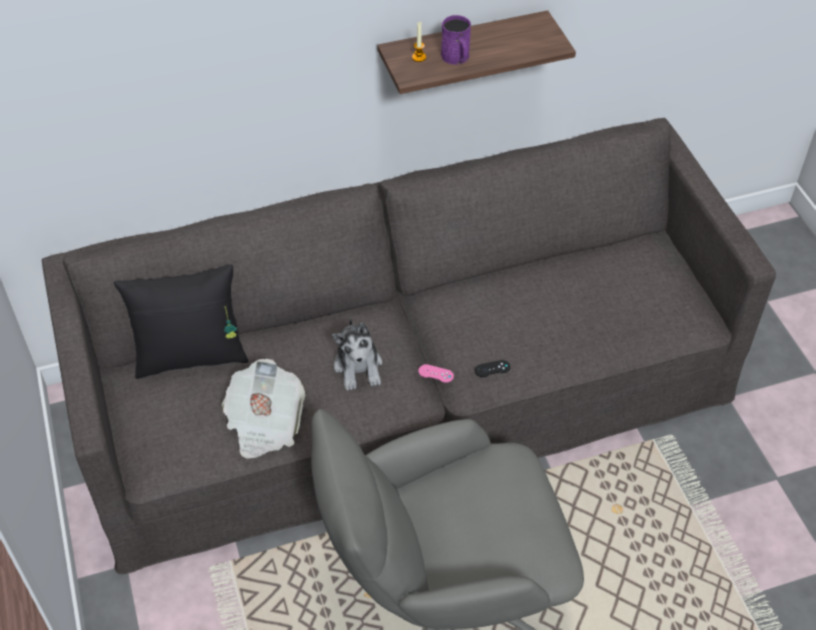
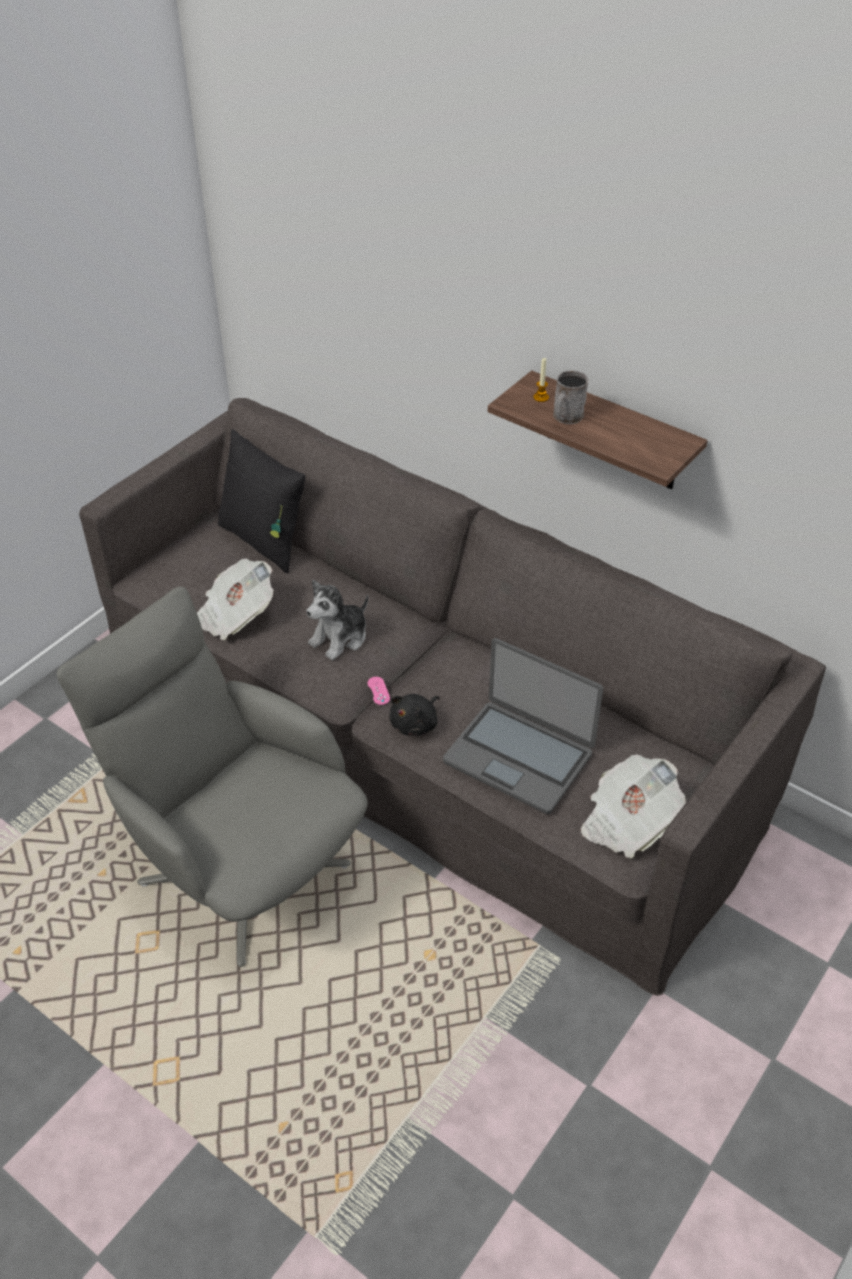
camera: 55 degrees right, 5 degrees down
(457, 58) = (566, 417): purple mug -> grey mug
(492, 368) = (415, 724): black game controller -> black plush toy
(573, 327) = (519, 756): none -> laptop
(674, 304) = (627, 822): none -> newspaper

